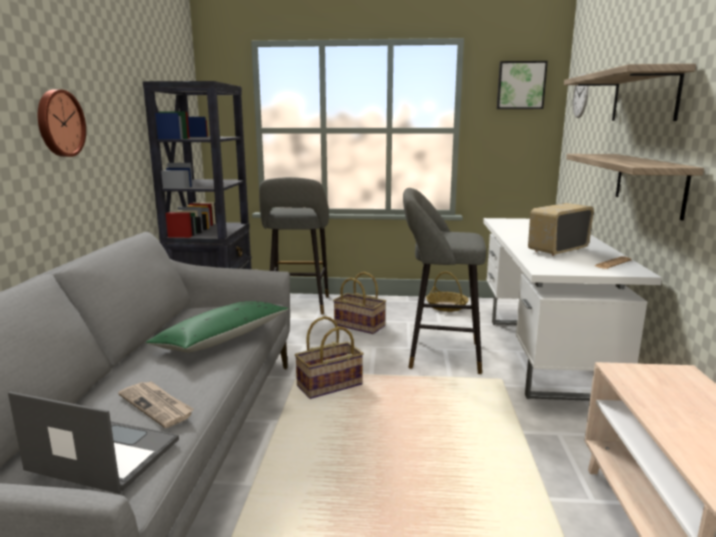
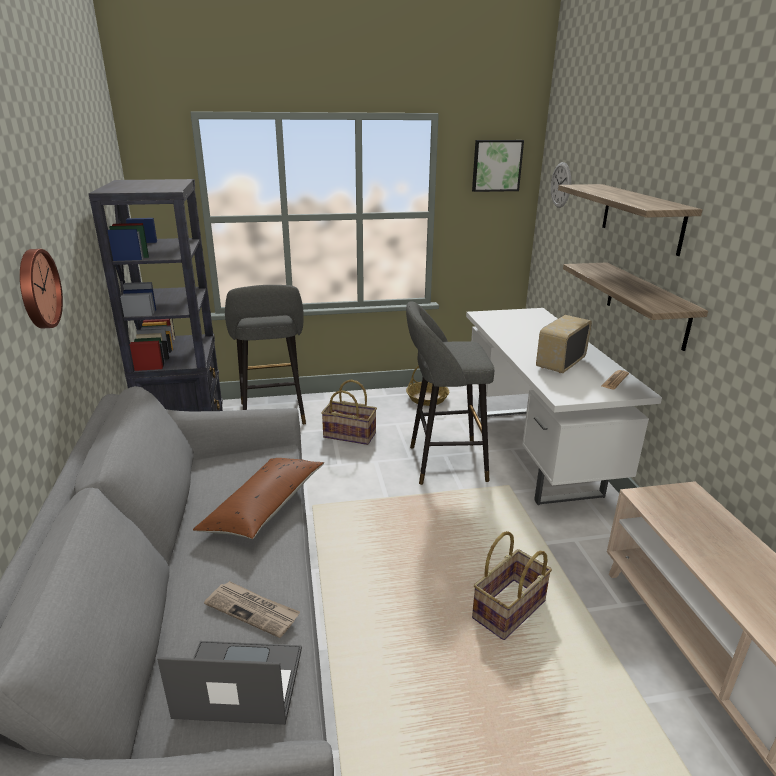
camera: 15 degrees left, 10 degrees up
(222, 339) = (264, 507): green pillow -> brown pillow
(329, 386) = (351, 518): basket -> basket (509, 610)

